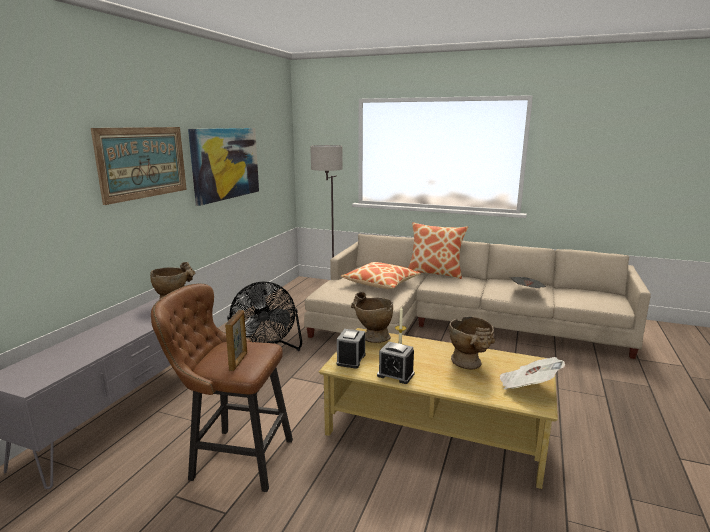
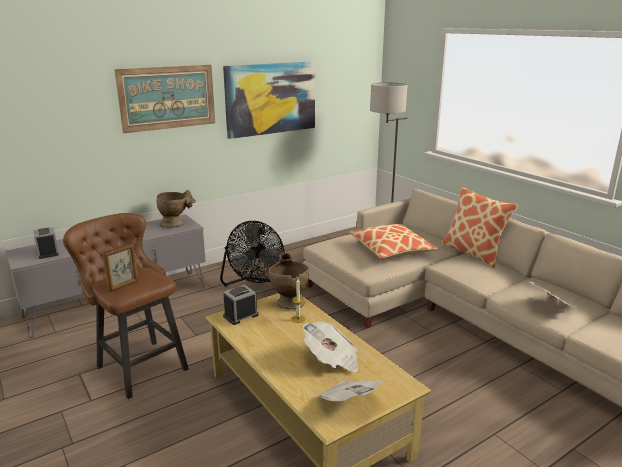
camera: 35 degrees right, 5 degrees up
(395, 375) = (253, 342): alarm clock -> alarm clock (48, 252)
(470, 364) = (332, 360): beige vase -> newspaper

